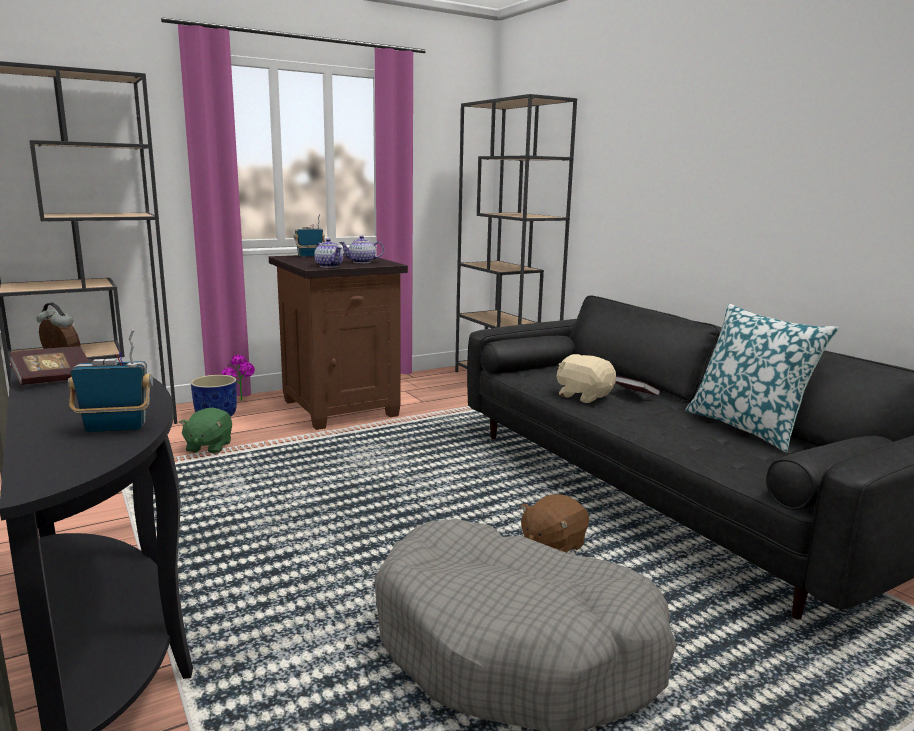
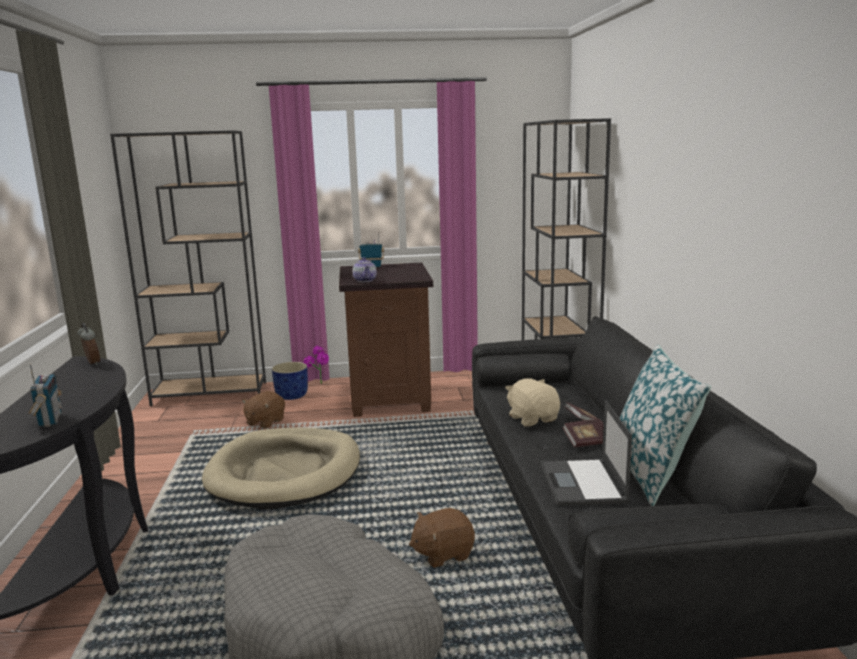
camera: 25 degrees right, 0 degrees up
(54, 379) = (70, 377): book -> book (587, 442)
(116, 428) = (49, 421): radio -> radio turned 60 degrees clockwise
(208, 447) = (265, 422): green plush toy -> brown plush toy
(290, 496) = (285, 473): none -> beige dog bed
(362, 262) = (401, 275): teapot -> none
(704, 443) = (583, 483): none -> laptop

